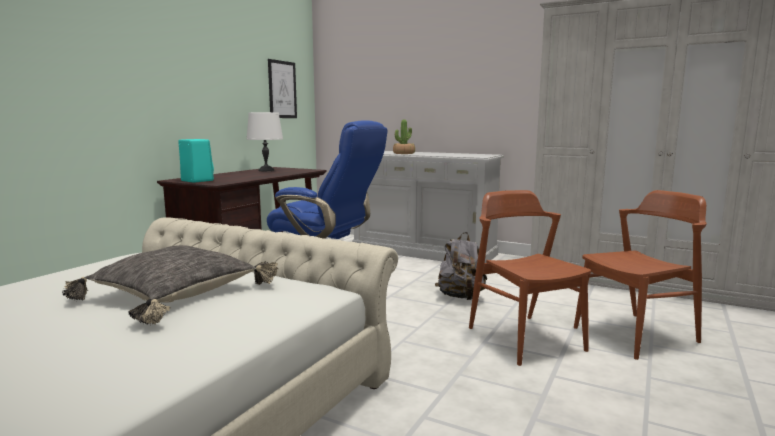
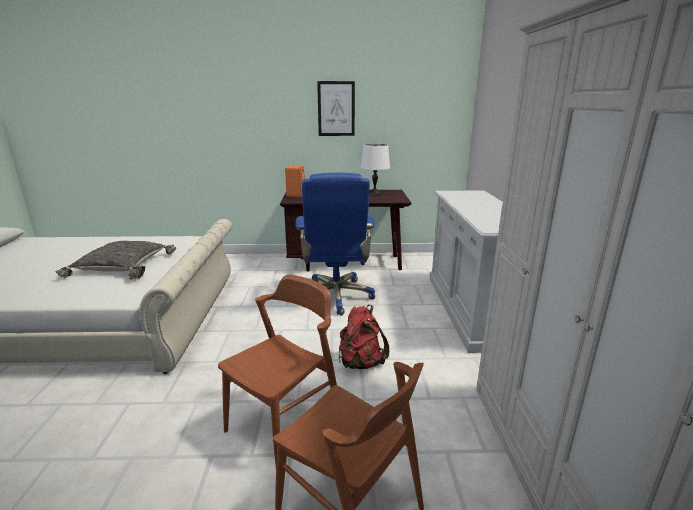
camera: 60 degrees right, 10 degrees up
(196, 180) = (296, 195): turquoise speaker -> orange speaker
(282, 89) = (423, 120): picture -> picture (336, 109)
(404, 153) = (467, 202): potted plant -> none
(461, 297) = (361, 363): grey backpack -> red backpack

